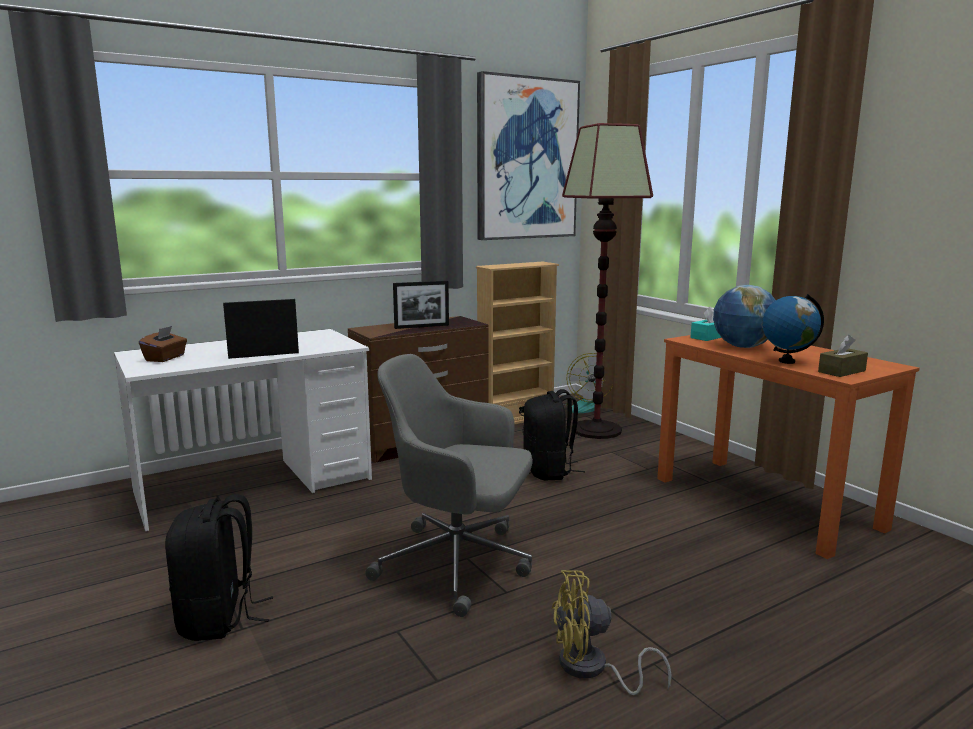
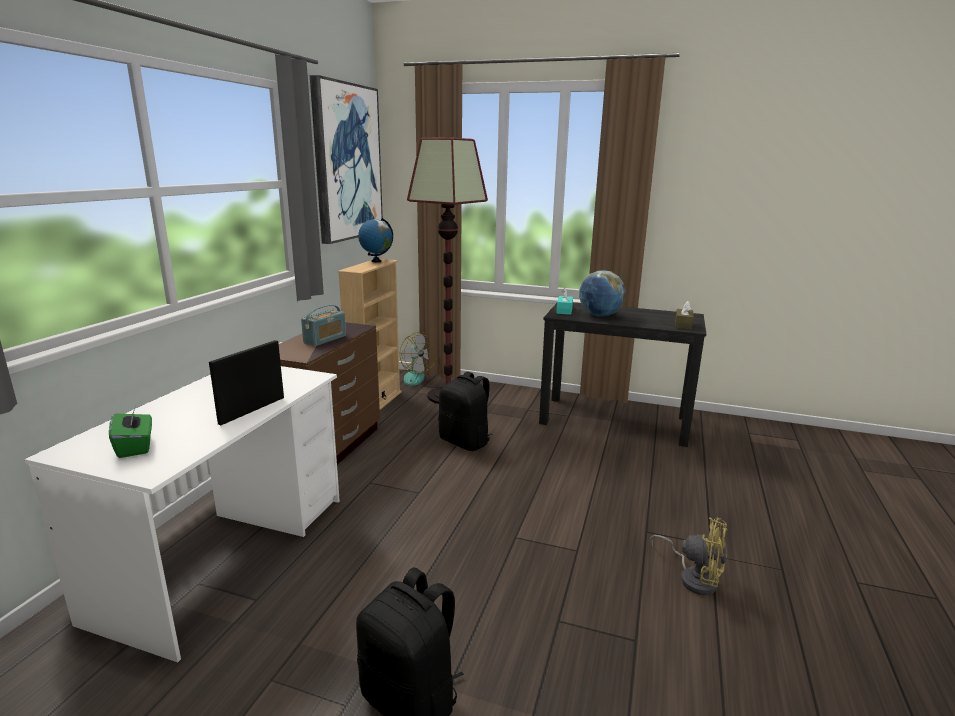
camera: 40 degrees left, 5 degrees up
(165, 358) = (135, 447): brown tissue box -> green tissue box
(422, 326) = (325, 339): picture frame -> radio
(458, 564) = (517, 545): grey office chair -> none
(591, 669) = (694, 577): yellow fan -> yellow fan turned 105 degrees counterclockwise
(765, 503) = (615, 420): orange desk -> black desk
(786, 361) = (645, 323): globe -> globe (376, 261)

